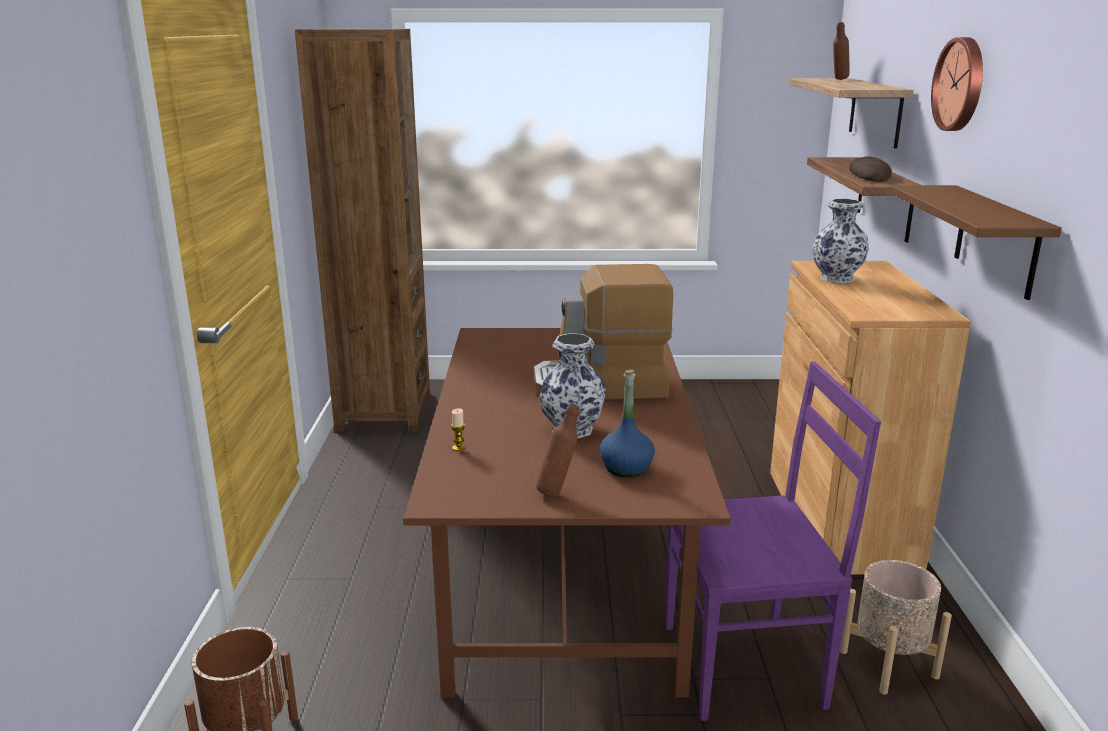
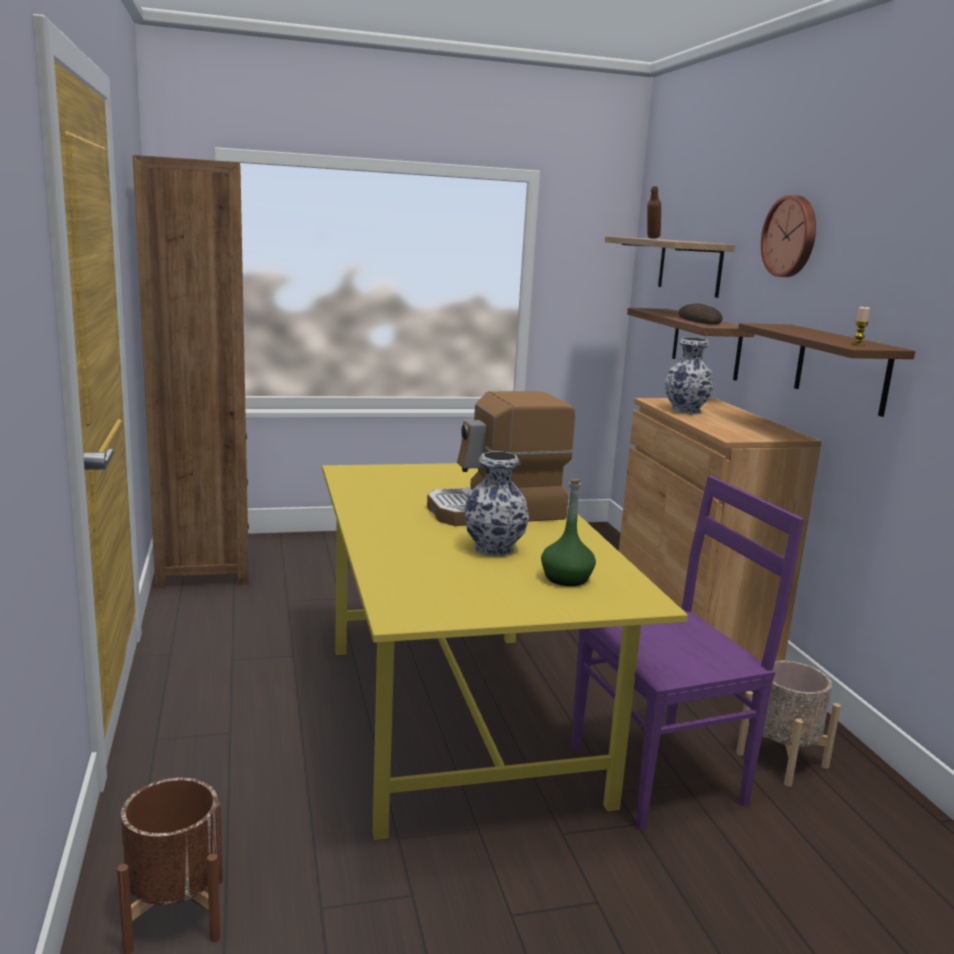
camera: 15 degrees left, 5 degrees down
(459, 448) = (391, 569): candle -> candle (858, 344)
(558, 492) = (515, 602): brown bottle -> none
(565, 586) = (460, 720): brown dining table -> yellow dining table
(626, 468) = (566, 578): blue bottle -> green bottle

